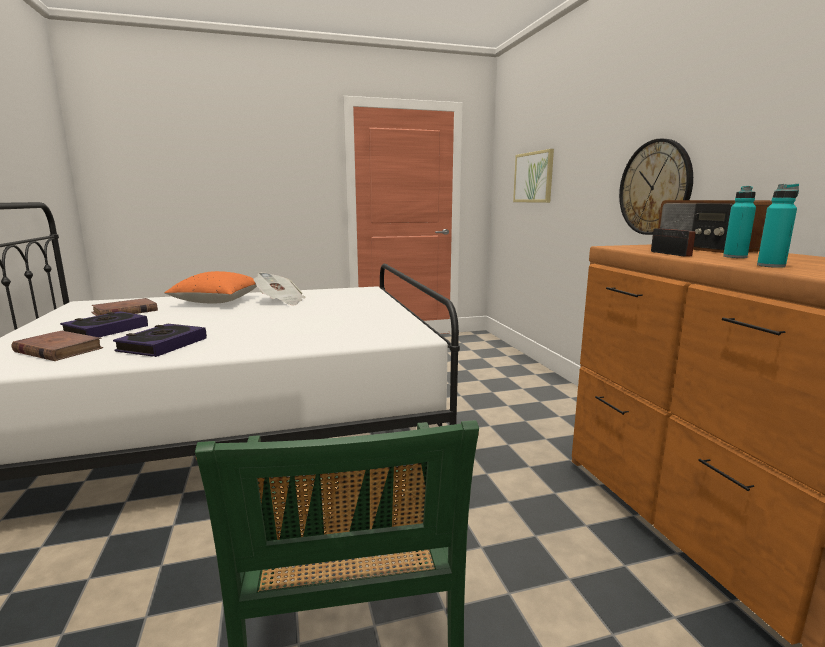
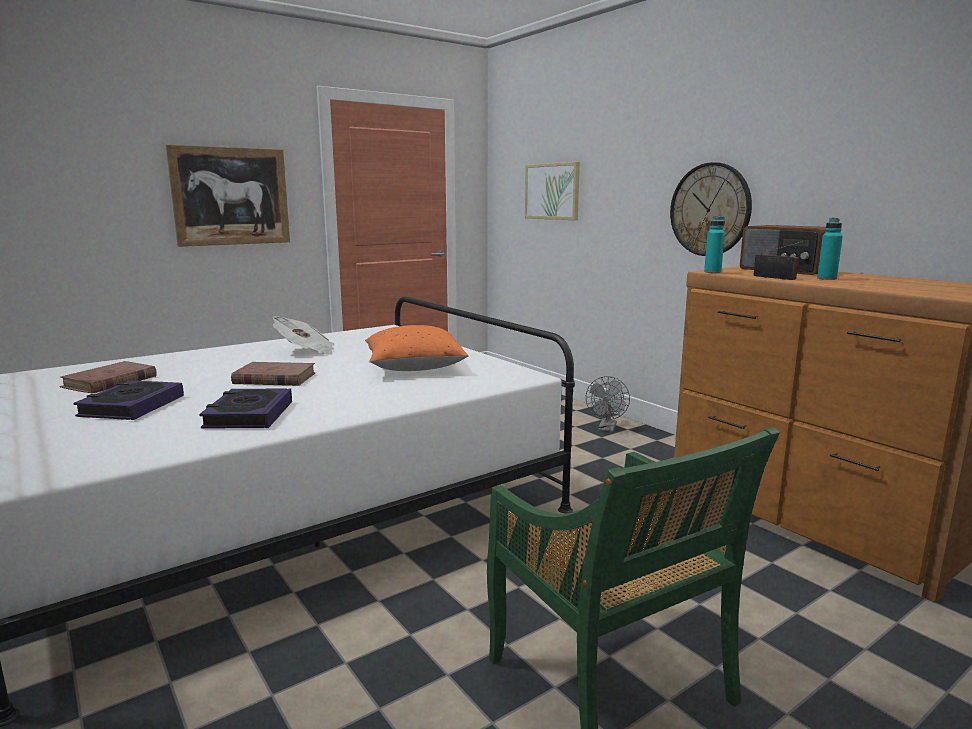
camera: 20 degrees left, 0 degrees up
(58, 350) = (114, 436): brown book -> brown book (274, 378)
(217, 302) = (219, 358): orange pillow -> orange pillow (414, 367)
(273, 183) = (231, 196): none -> picture
(550, 394) = (607, 429): none -> grey fan
(771, 266) = (870, 286): turquoise bottle -> turquoise bottle (712, 272)

